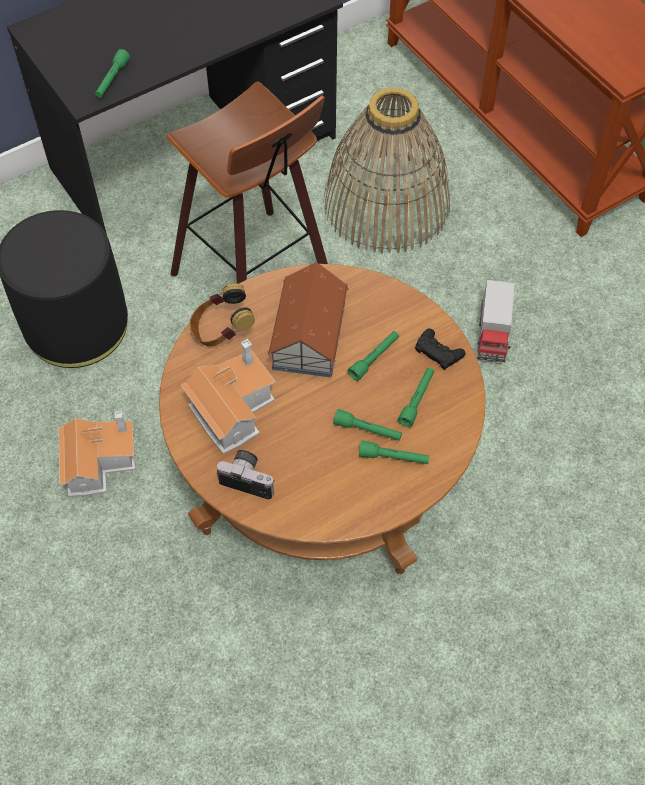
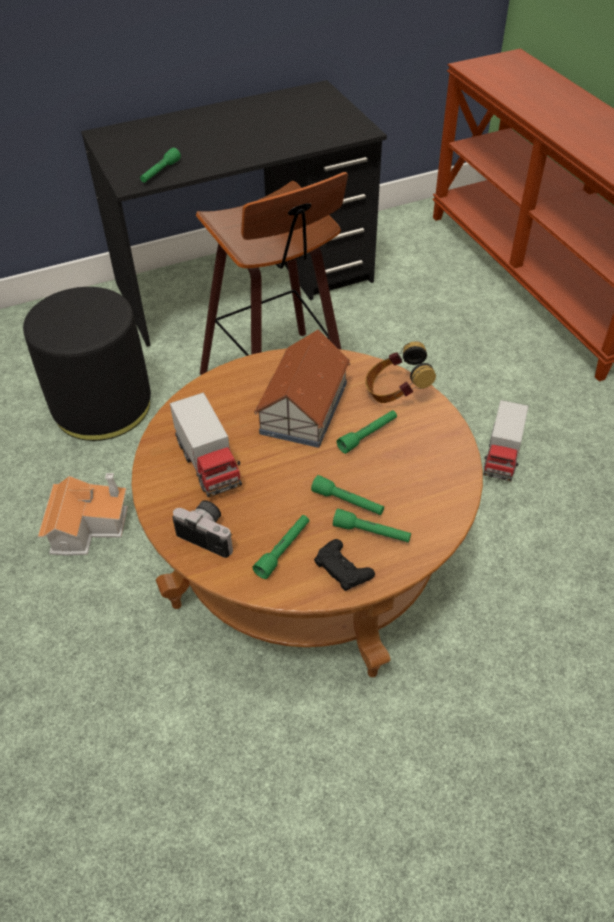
camera: 10 degrees right, 10 degrees down
(221, 331) = (216, 394): headphones -> headphones (396, 392)
(232, 408) = (208, 464): toy house -> toy truck
(386, 204) = (412, 337): basket -> none
(417, 400) = (407, 479): green flashlight -> green flashlight (283, 550)
(438, 352) = (437, 436): black game controller -> black game controller (343, 568)

